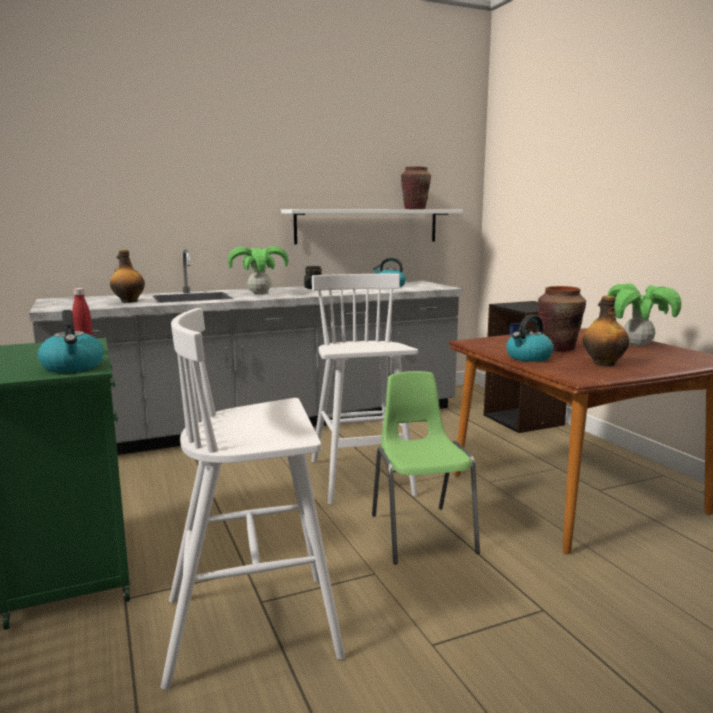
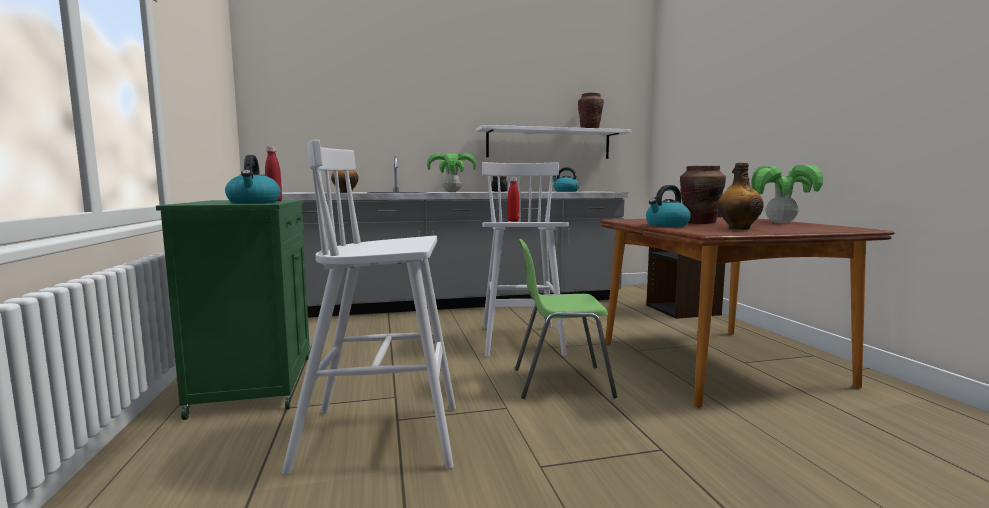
camera: 10 degrees right, 5 degrees down
(354, 347) = (513, 221): none -> red bottle
(421, 533) = (560, 382): green chair -> green chair turned 90 degrees counterclockwise

